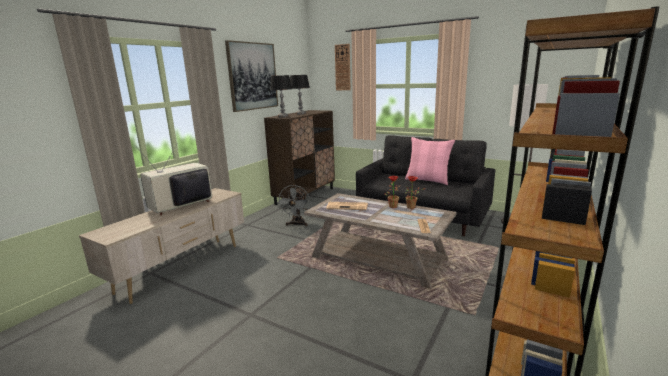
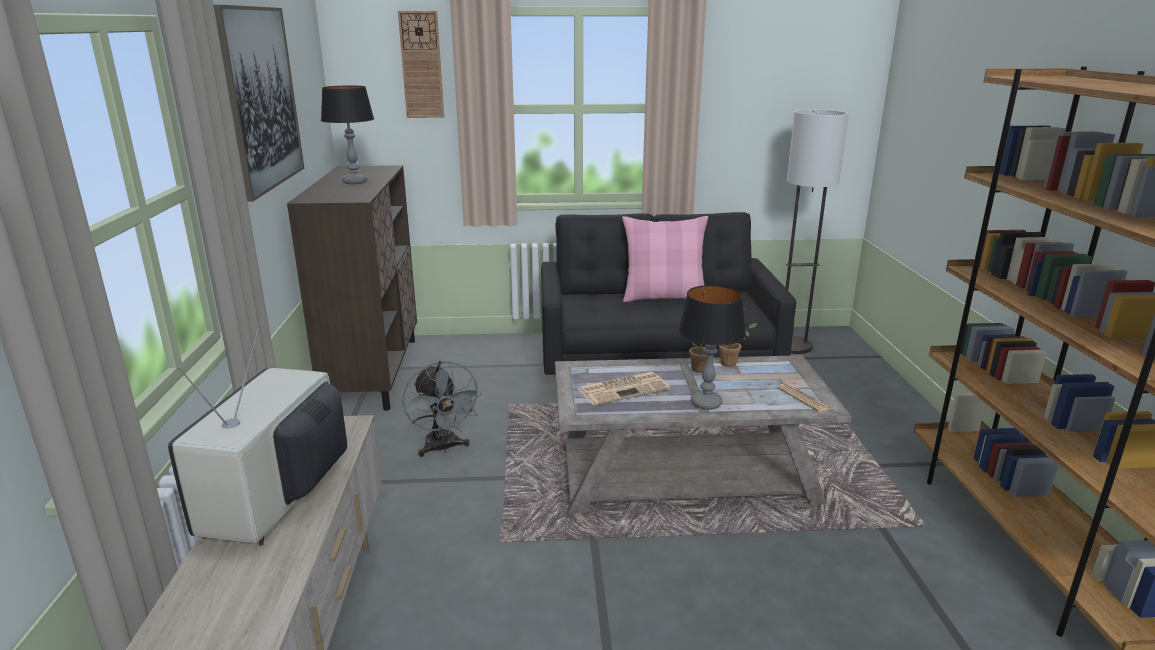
camera: 35 degrees left, 5 degrees up
(283, 116) = (335, 196): table lamp -> table lamp (706, 403)

